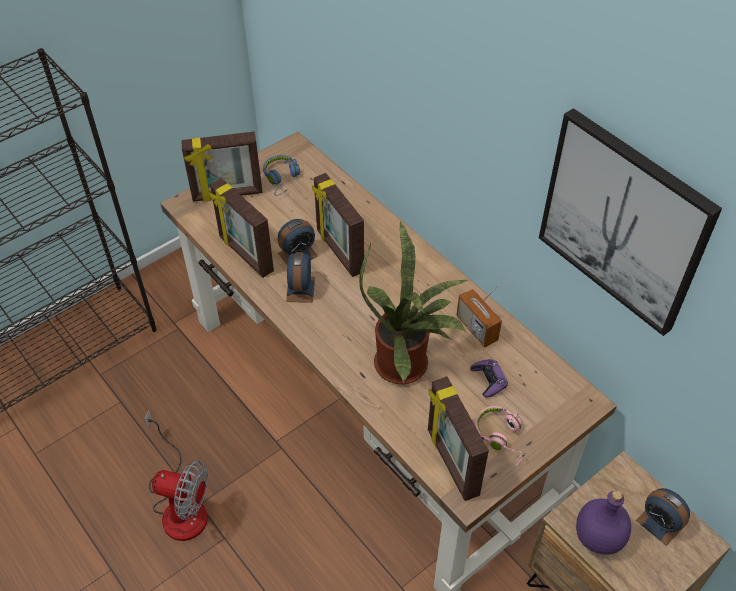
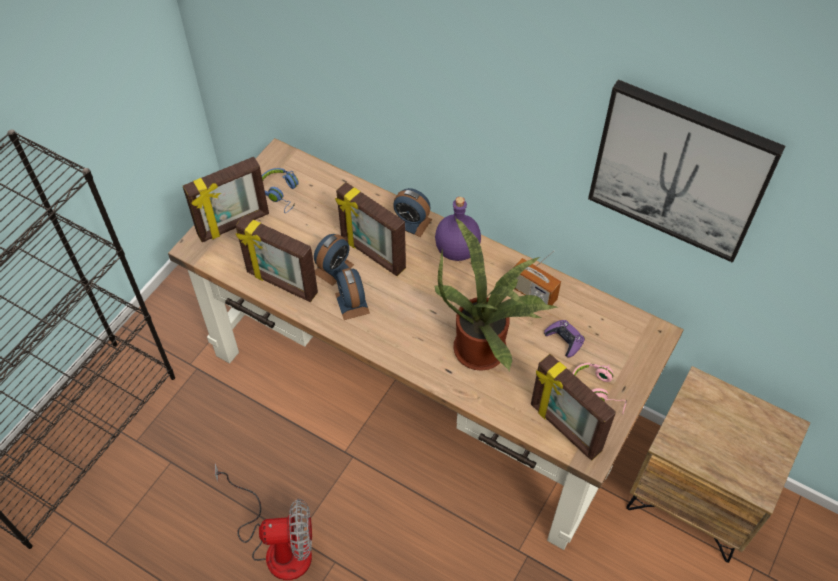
camera: 20 degrees left, 5 degrees up
(598, 538) = (701, 452): purple bottle -> purple bottle (457, 251)
(659, 523) = (746, 422): alarm clock -> alarm clock (412, 222)

